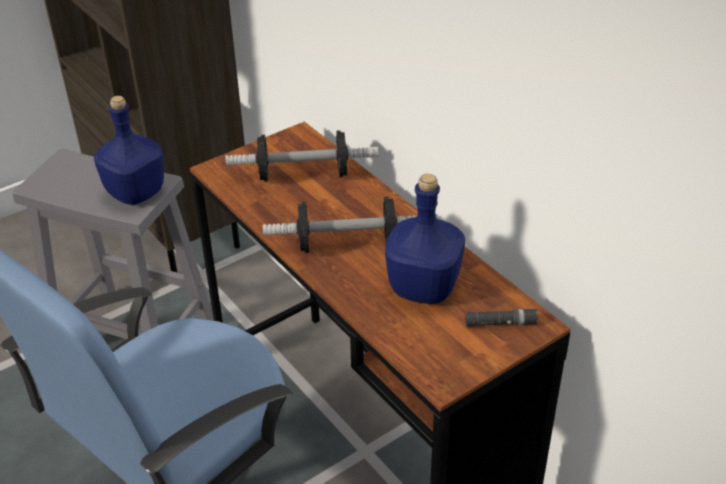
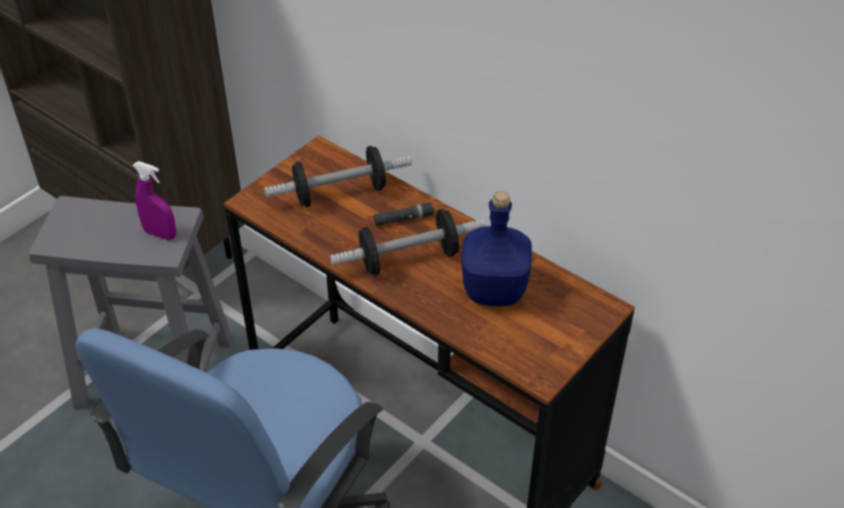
camera: 15 degrees left, 5 degrees up
(135, 193) = (160, 234): blue bottle -> purple spray bottle
(501, 323) = (574, 312): black flashlight -> black flashlight (403, 219)

